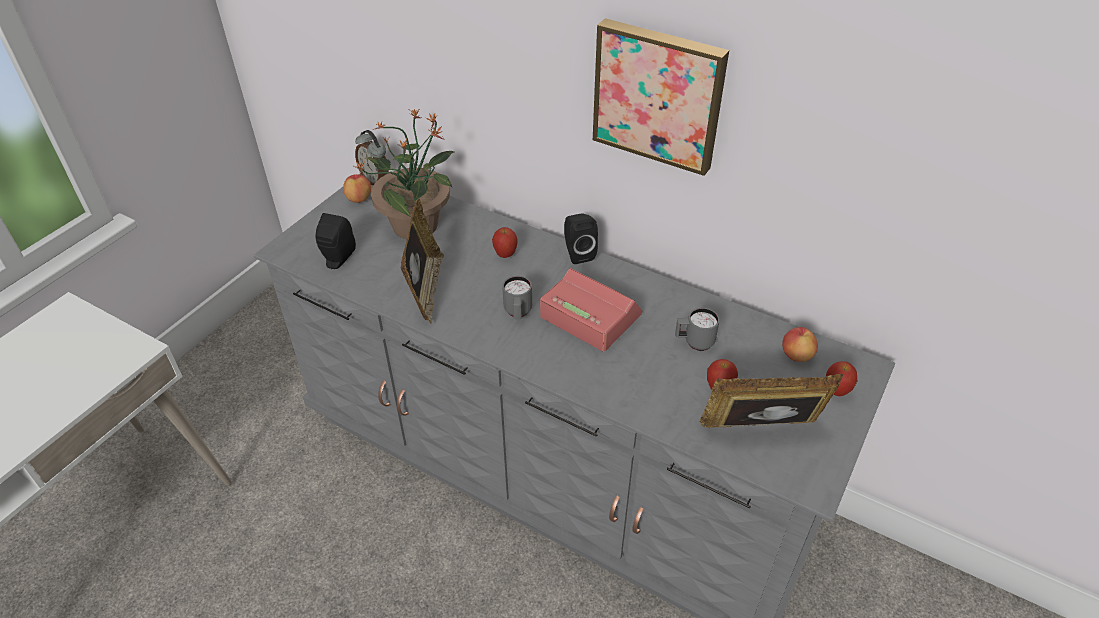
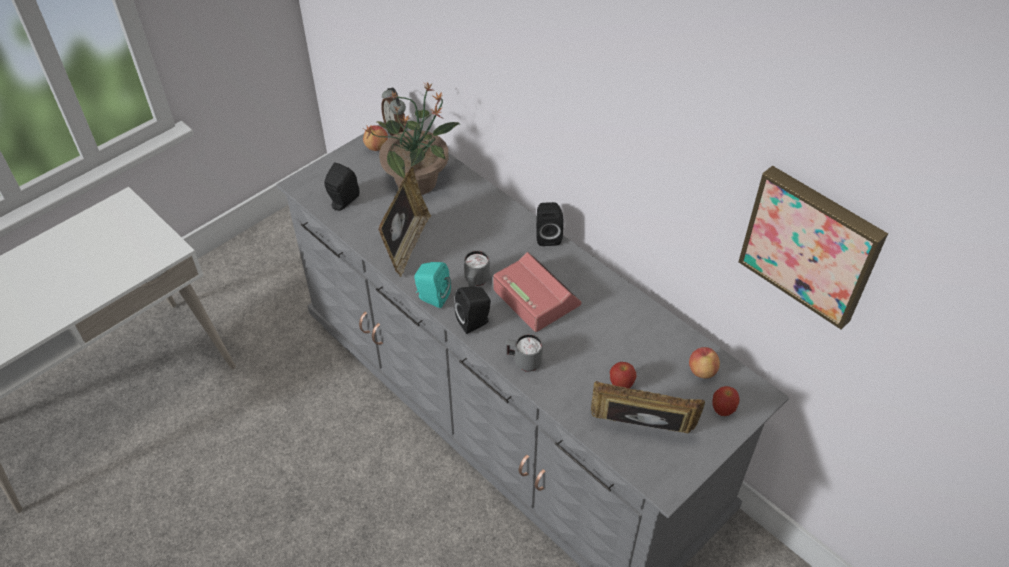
camera: 15 degrees right, 5 degrees up
(473, 339) = (431, 297): none -> turquoise speaker
(505, 255) = (484, 225): apple -> none
(532, 355) = (475, 322): none -> black speaker
(659, 95) = (617, 122): picture -> picture (812, 244)
(694, 342) = (616, 340): grey mug -> grey mug (523, 362)

